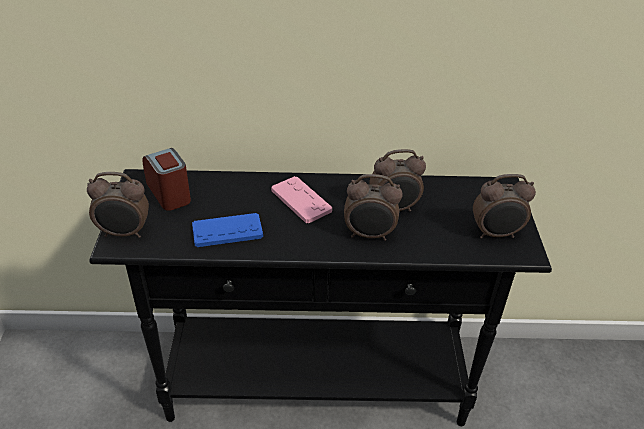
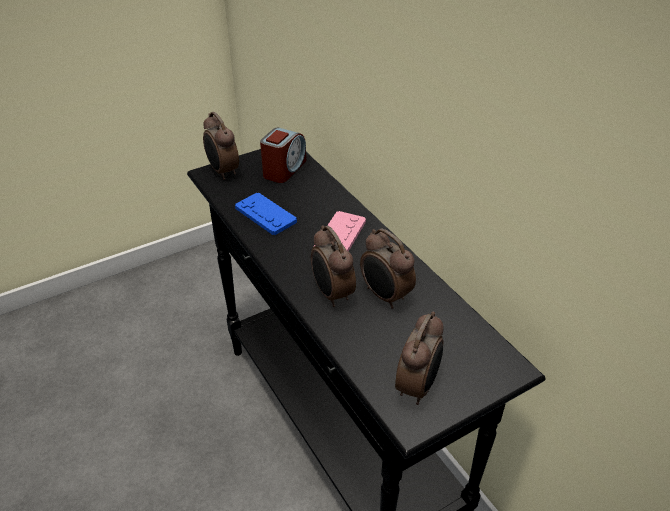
camera: 60 degrees right, 0 degrees up
(496, 234) = (417, 386): alarm clock -> alarm clock turned 120 degrees counterclockwise

